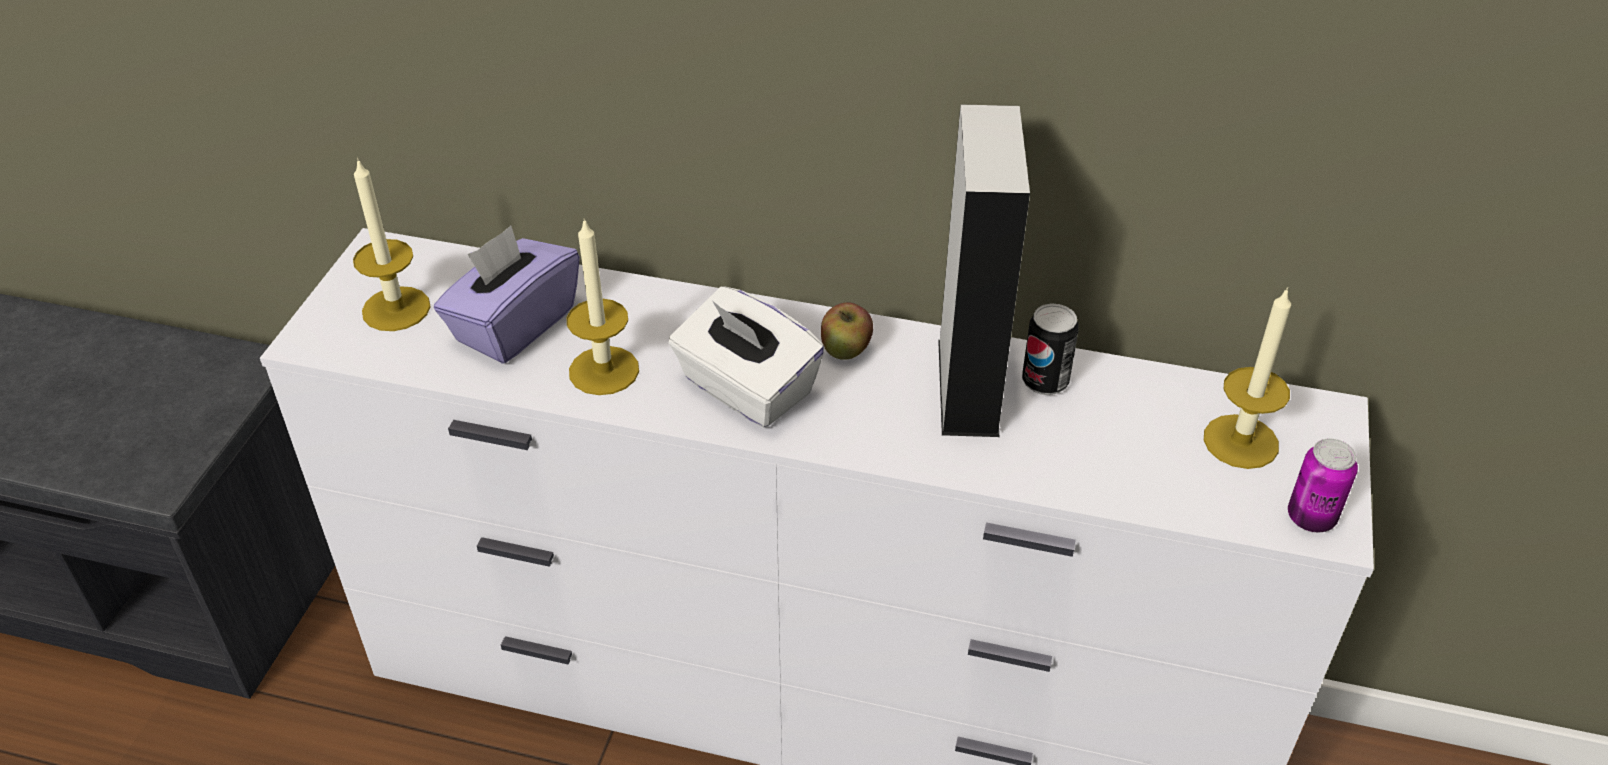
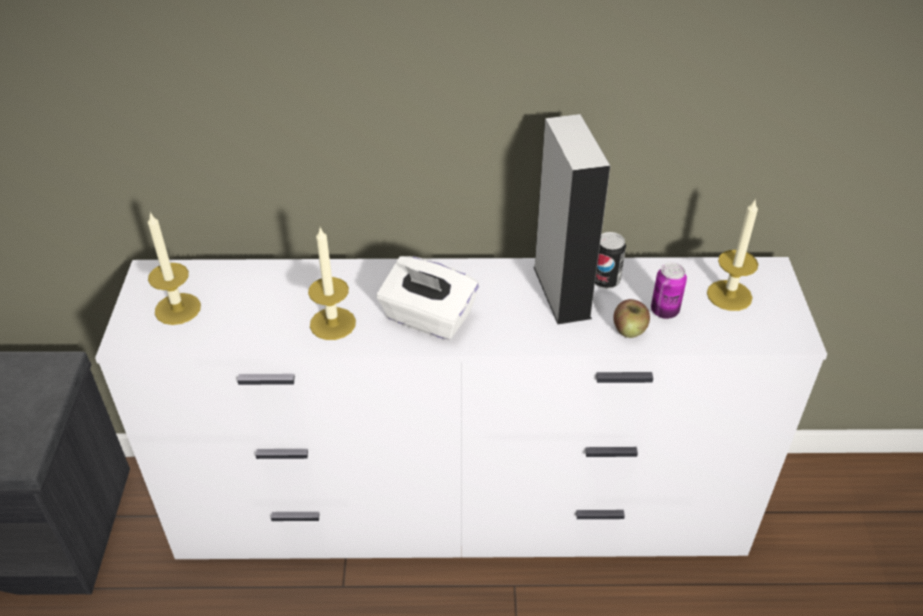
camera: 15 degrees left, 0 degrees up
(514, 325) = (262, 305): purple tissue box -> none
(846, 349) = (479, 282): apple -> apple (629, 330)
(1311, 518) = (783, 332): can -> can (664, 311)

